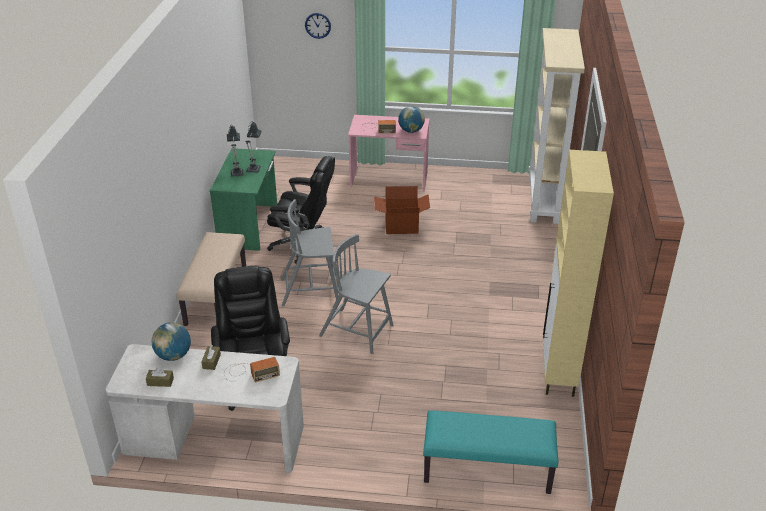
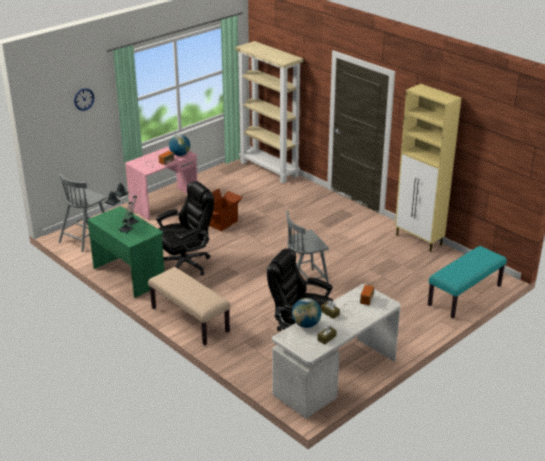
camera: 50 degrees left, 5 degrees down
(311, 290) = (238, 282): grey chair -> grey chair (86, 237)

